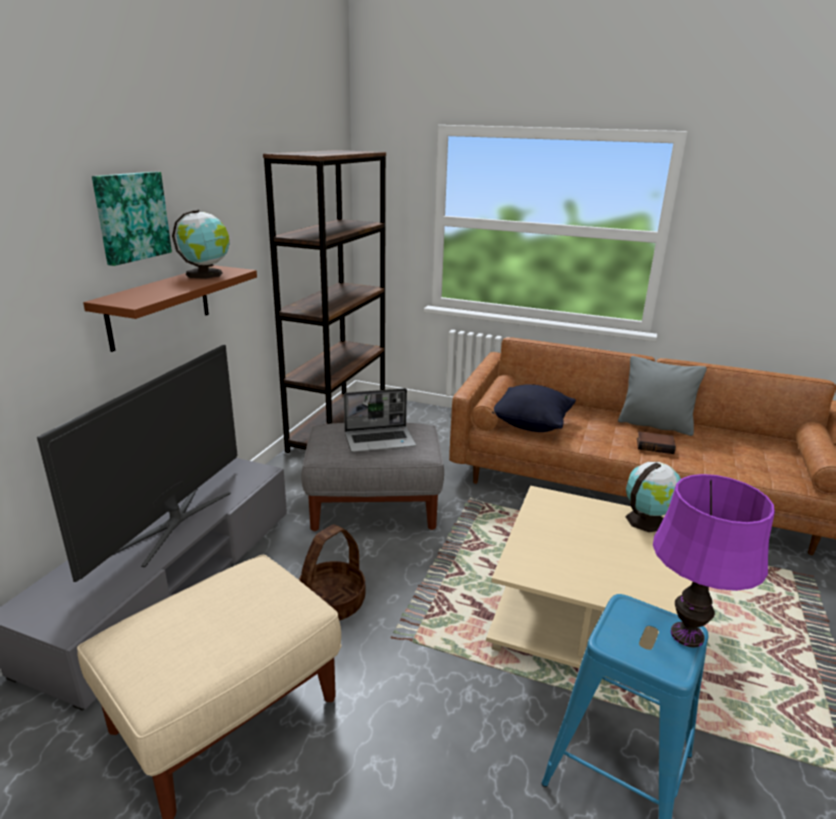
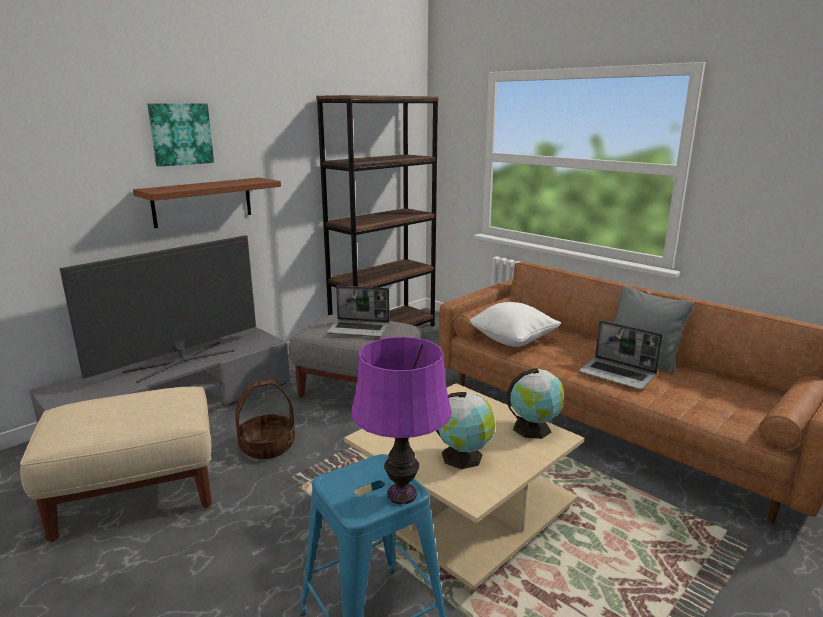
camera: 25 degrees right, 5 degrees down
(206, 274) = (240, 181): globe -> globe (464, 457)
(531, 425) = (512, 340): black pillow -> white pillow
(655, 446) = (618, 375): book -> laptop

